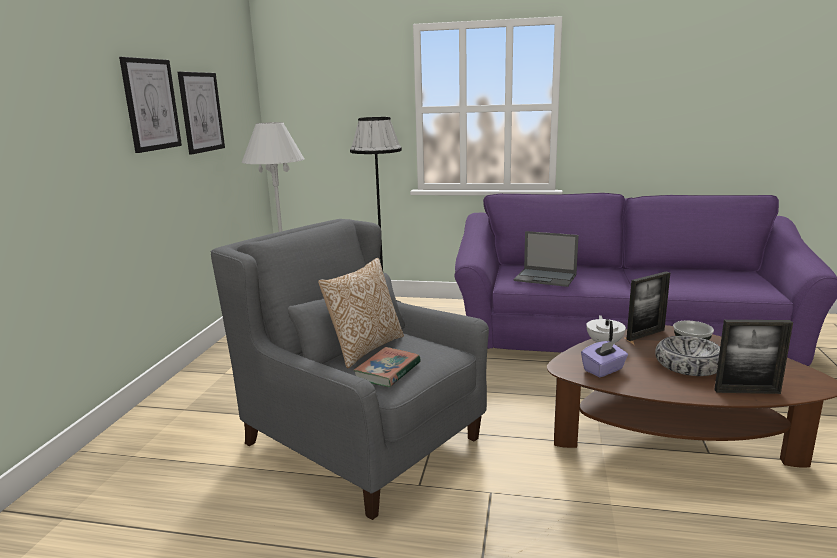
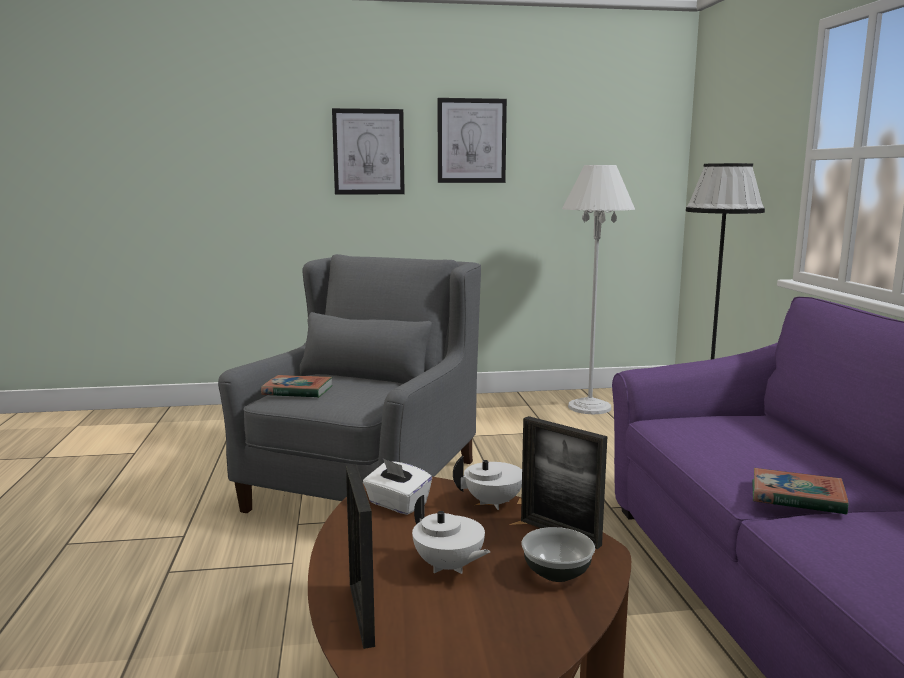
camera: 70 degrees right, 5 degrees down
(201, 112) = (553, 152): picture -> picture (368, 152)
(365, 348) = (350, 379): pillow -> none
(546, 278) = (718, 439): laptop -> none
(603, 370) = (397, 504): purple tissue box -> white tissue box
(624, 281) = (797, 497): none -> book
(689, 365) = (448, 567): bowl -> white teapot

